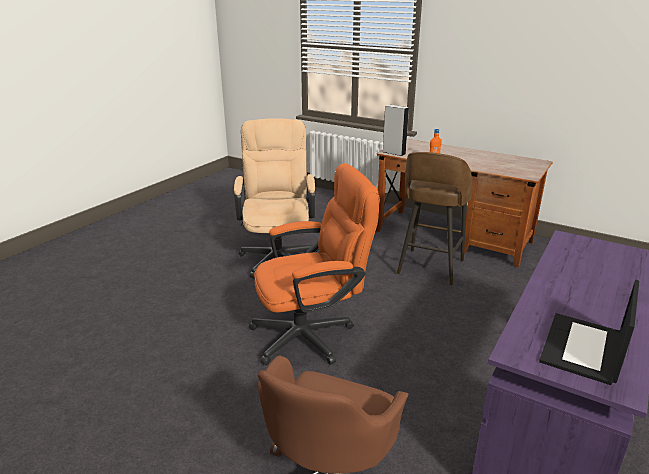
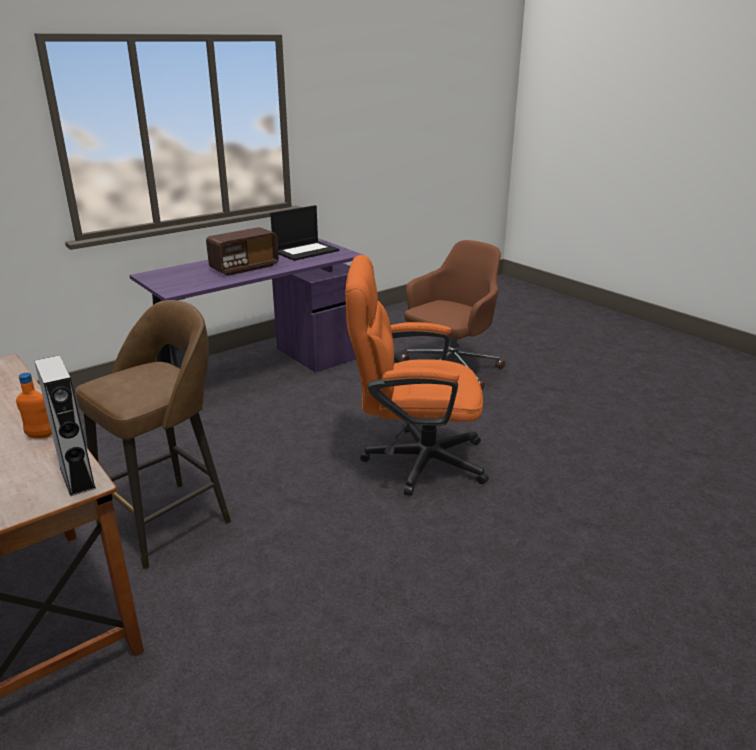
camera: 160 degrees left, 0 degrees up
(278, 255) = (404, 622): beige office chair -> none
(581, 286) = (244, 268): none -> radio

